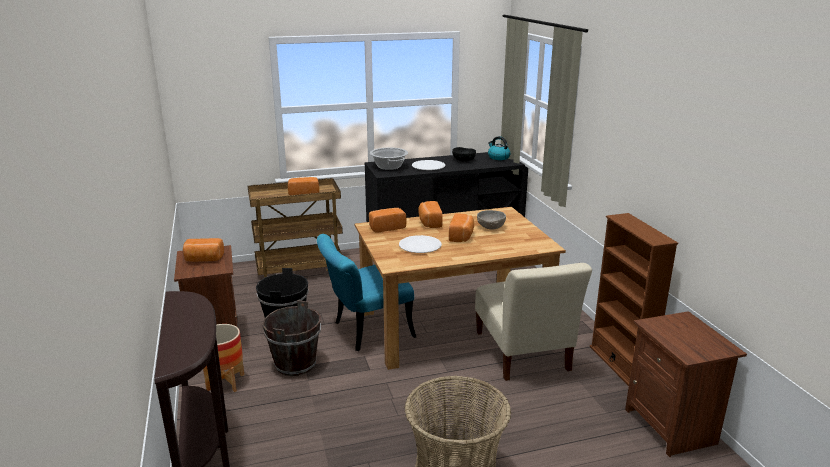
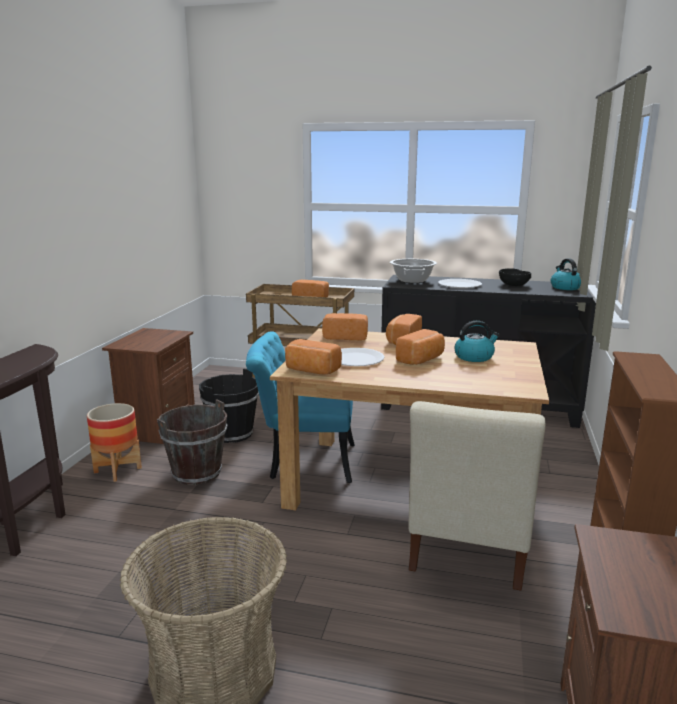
camera: 30 degrees right, 5 degrees down
(204, 259) = (151, 338): bread -> bread (311, 370)
(490, 227) = (474, 357): grey bowl -> kettle

